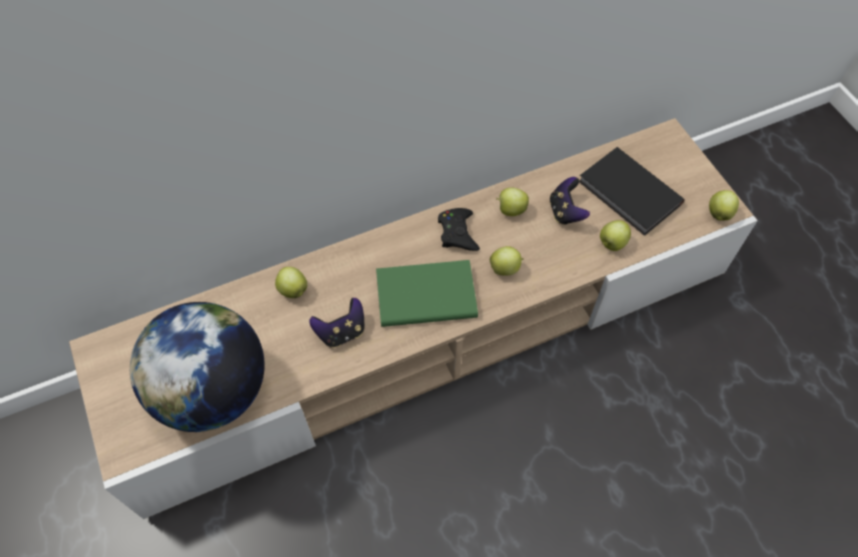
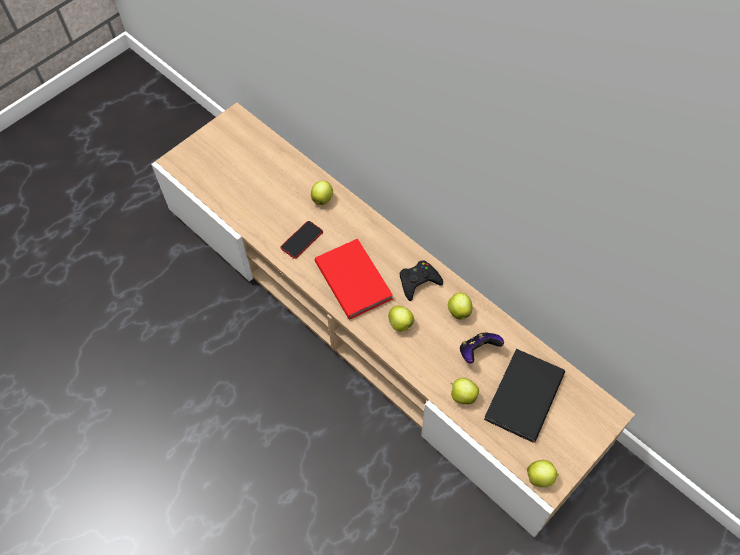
camera: 70 degrees right, 0 degrees up
(213, 391) = (231, 188): globe -> none
(342, 332) = (302, 240): game controller -> phone
(424, 294) = (354, 279): green book -> red book

